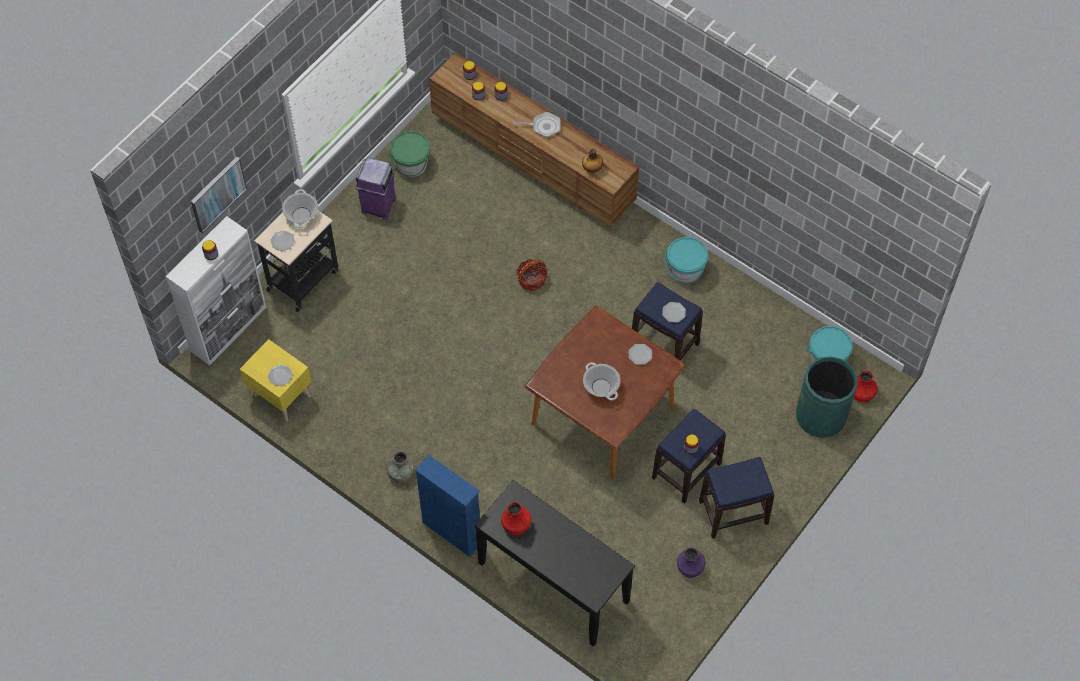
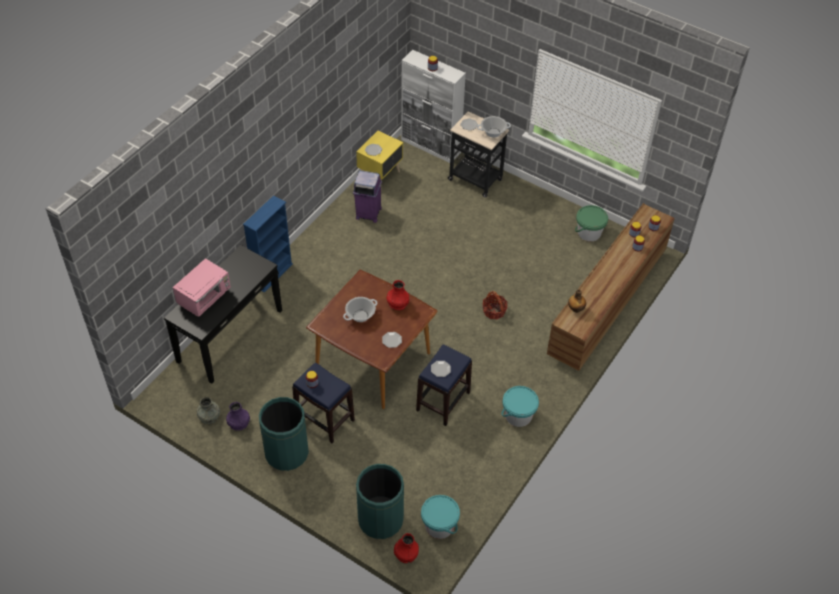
camera: 85 degrees right, 10 degrees down
(217, 193) = (468, 50): picture -> none
(378, 206) = (546, 216): purple trash can -> purple trash can (368, 213)
(400, 472) = (320, 243): grey vase -> grey vase (209, 416)
(516, 524) = (239, 268): red vase -> red vase (398, 303)
(543, 126) = (612, 275): frying pan -> none
(565, 564) = (205, 297): none -> pink microwave
(733, 512) = (287, 453): stool -> green trash can

